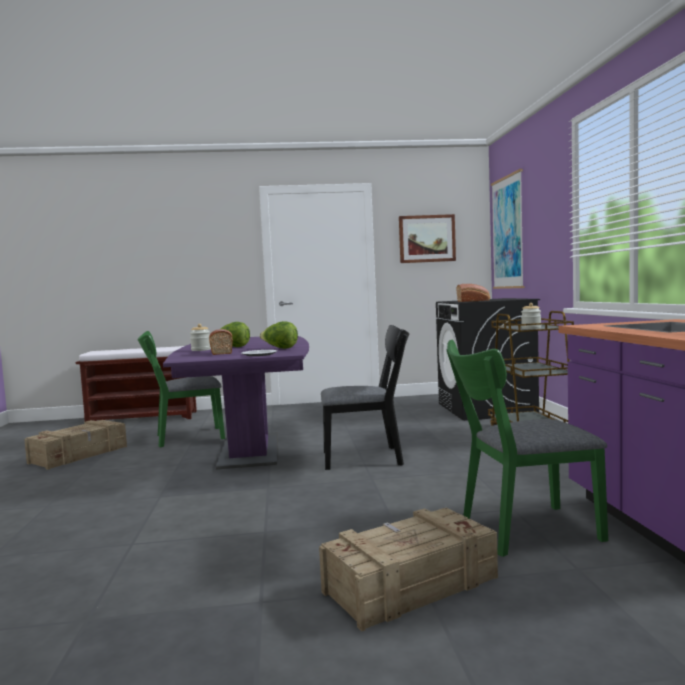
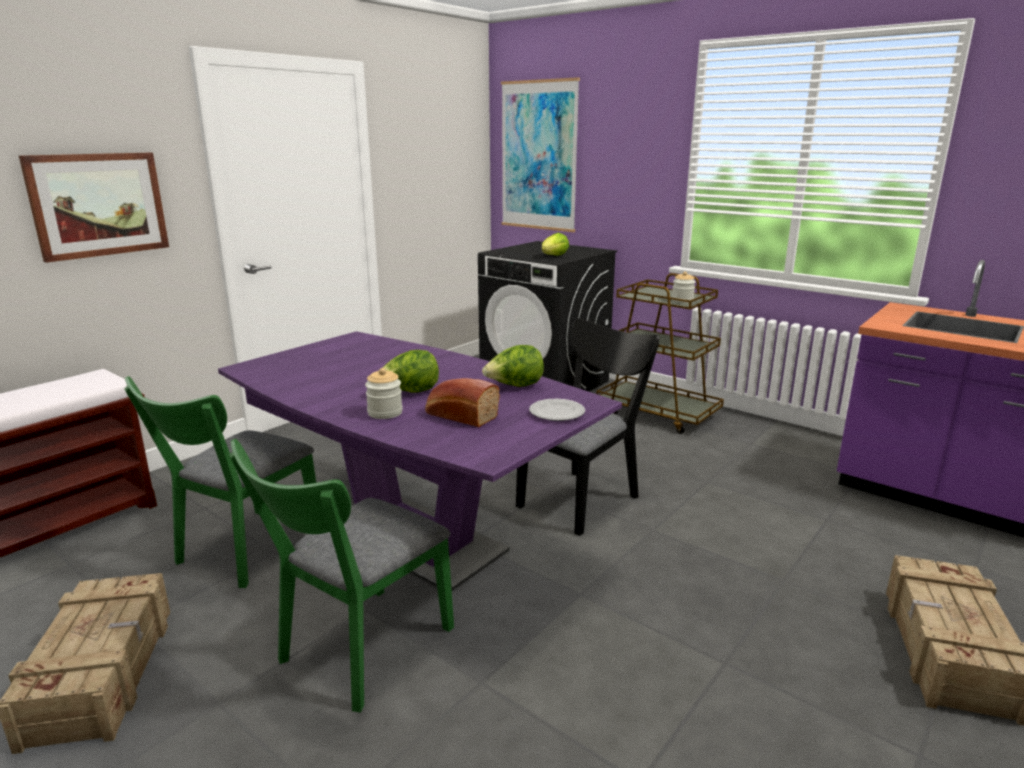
camera: 45 degrees left, 15 degrees up
(427, 238) = (429, 155): picture -> picture (98, 205)
(474, 301) = (553, 256): bread -> lettuce
(520, 530) = (877, 543): green chair -> green chair (358, 652)

